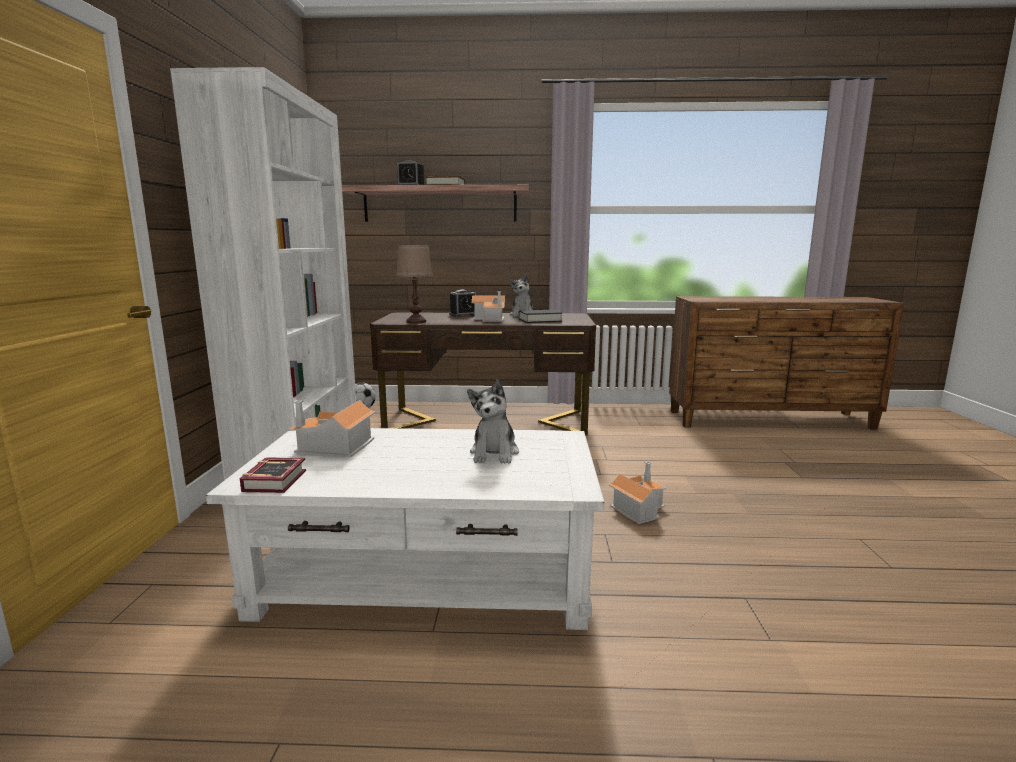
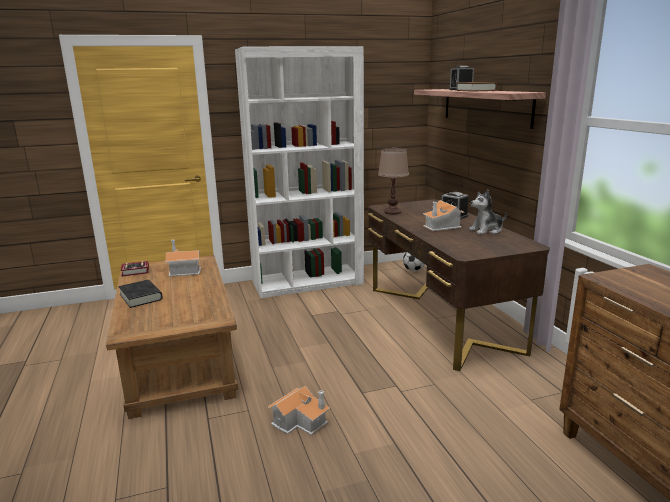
camera: 70 degrees right, 5 degrees up
(428, 574) = (179, 357): white coffee table -> brown coffee table
(494, 453) = (180, 305): plush toy -> none
(540, 320) = (461, 240): black book -> black book (141, 297)

